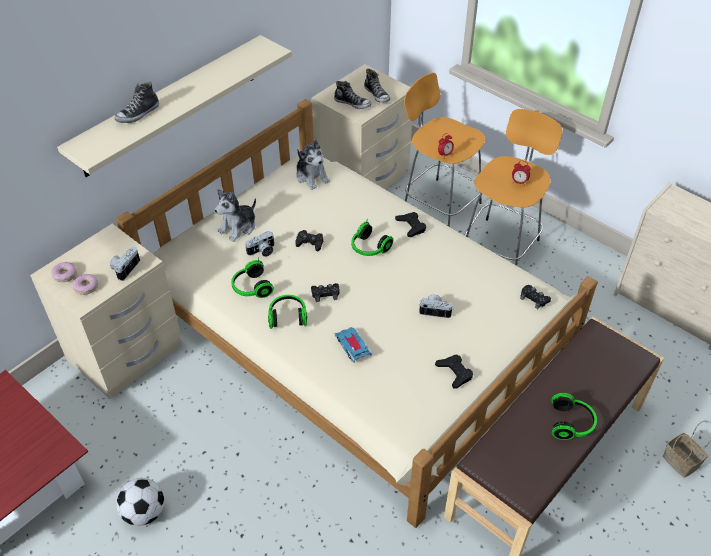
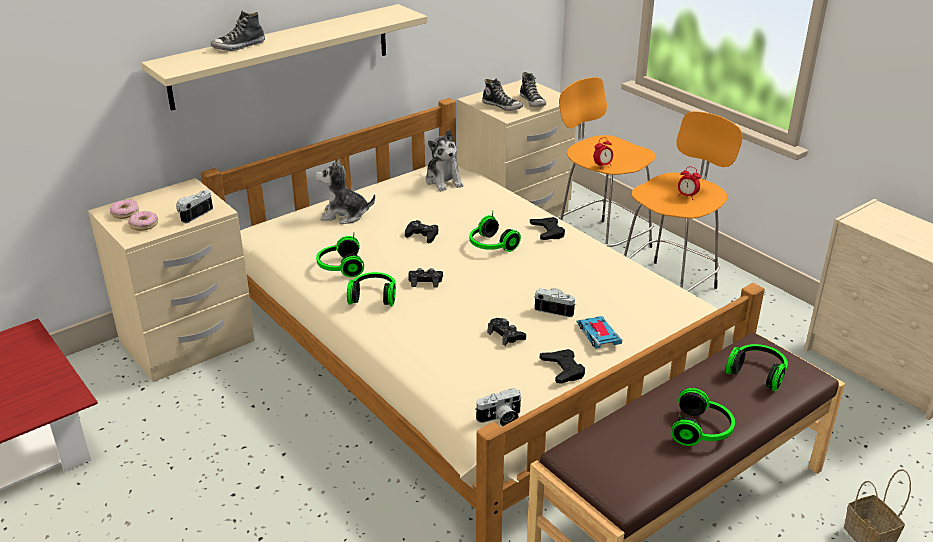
camera: 10 degrees right, 15 degrees down
(144, 512) = (151, 498): football -> none
(238, 227) = (344, 215): plush toy -> plush toy turned 45 degrees clockwise
(262, 251) = (364, 237): camera -> camera (500, 419)
(352, 346) = (442, 331): toy car -> toy car (598, 335)
(534, 299) = (684, 311): black game controller -> black game controller (506, 335)
(602, 361) = (757, 373): none -> headphones

